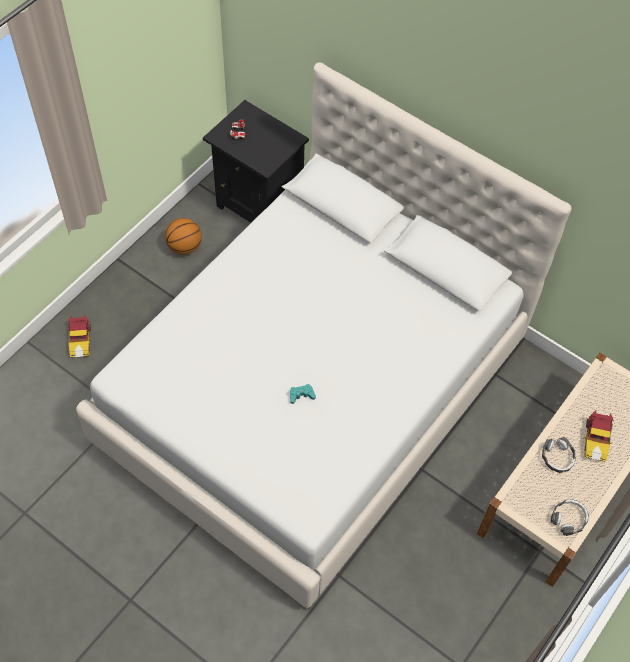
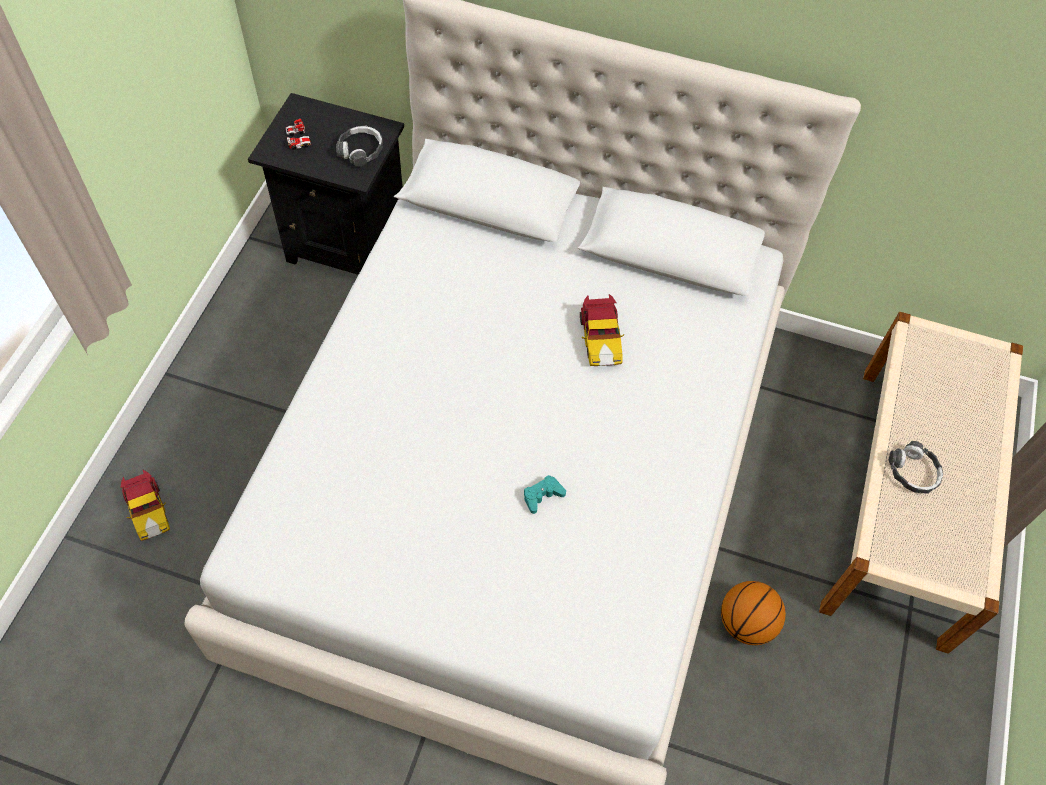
camera: 20 degrees left, 0 degrees up
(185, 247) = (260, 330): basketball -> basketball (746, 623)
(568, 519) = (967, 555): headphones -> headphones (360, 150)
(596, 440) = (950, 431): toy car -> toy car (600, 338)

